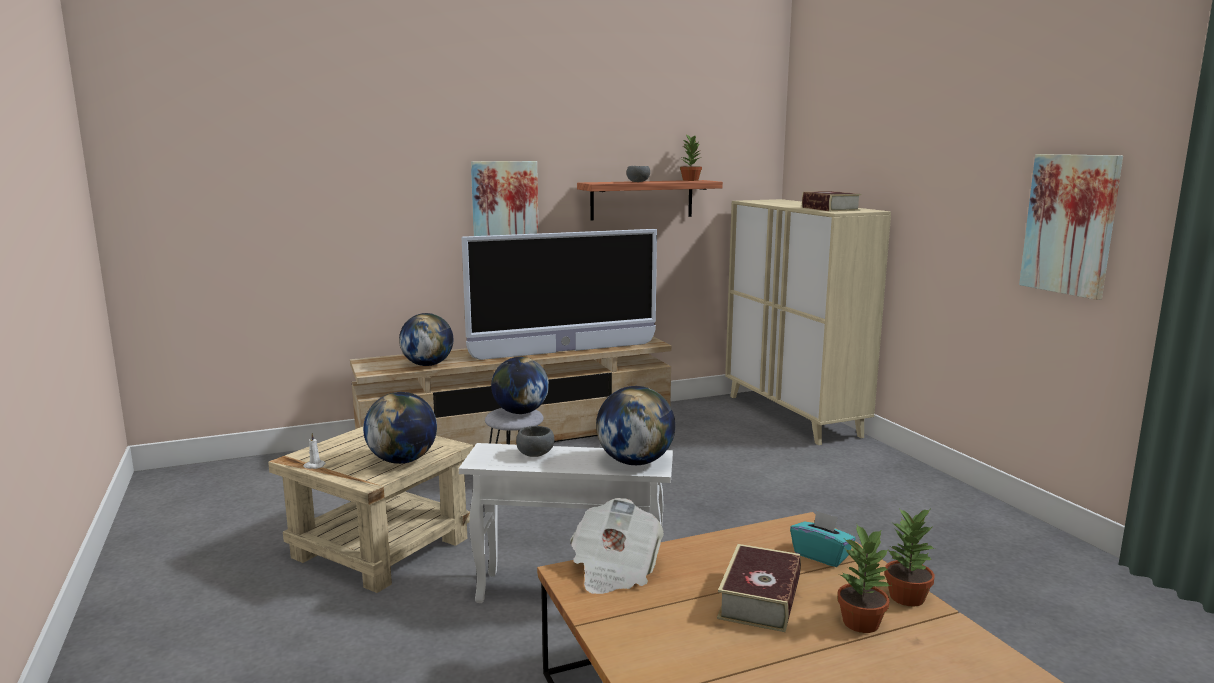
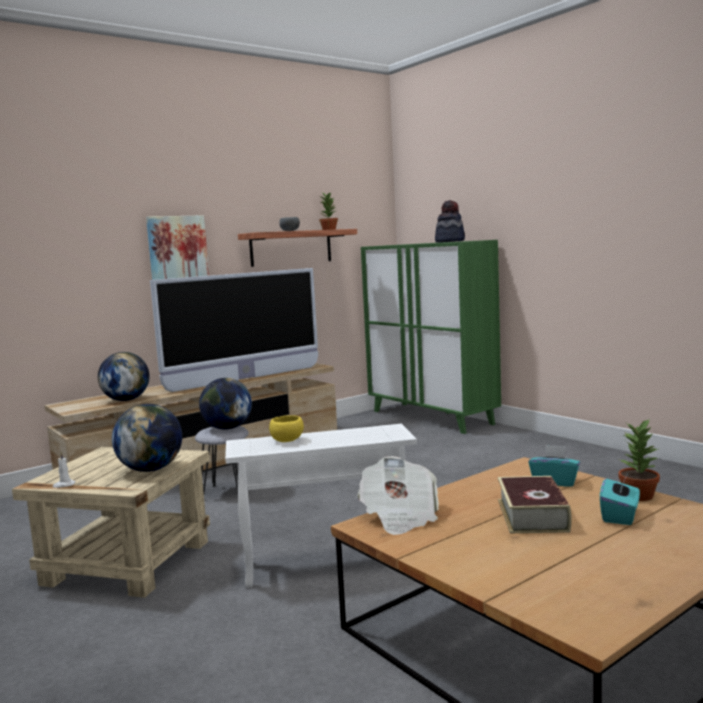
camera: 15 degrees left, 5 degrees down
(536, 454) = (288, 440): grey bowl -> yellow bowl
(635, 462) = (378, 434): globe -> none
(793, 415) = (432, 417): beige cabinet -> green cabinet
(830, 209) = (450, 241): book -> hat
(861, 622) = (619, 516): potted plant -> turquoise tissue box
(1070, 224) = (648, 227): picture -> none

